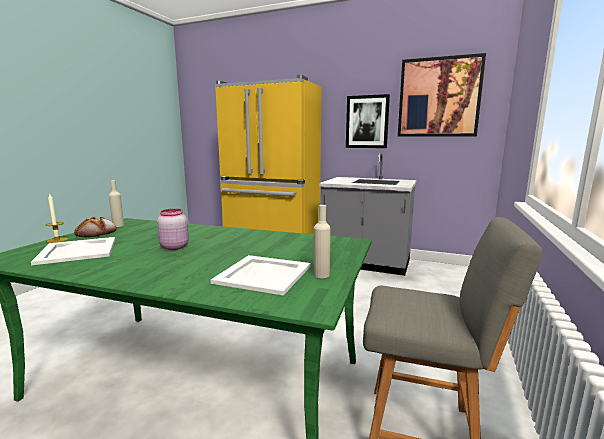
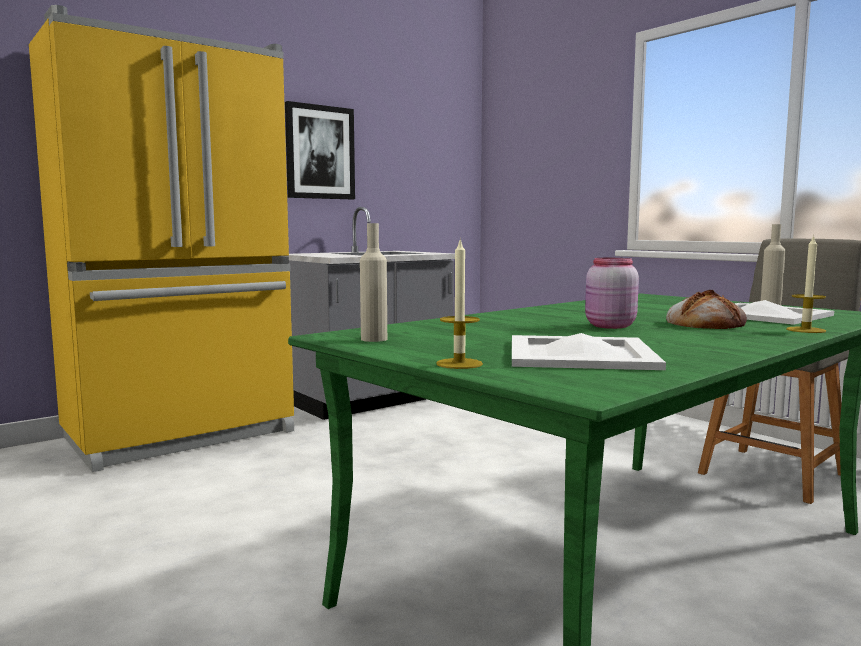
camera: 60 degrees left, 5 degrees down
(97, 232) = (423, 347): bread -> bread (705, 323)
(179, 287) = (806, 330): none -> candle
(439, 97) = (413, 125): picture -> none

